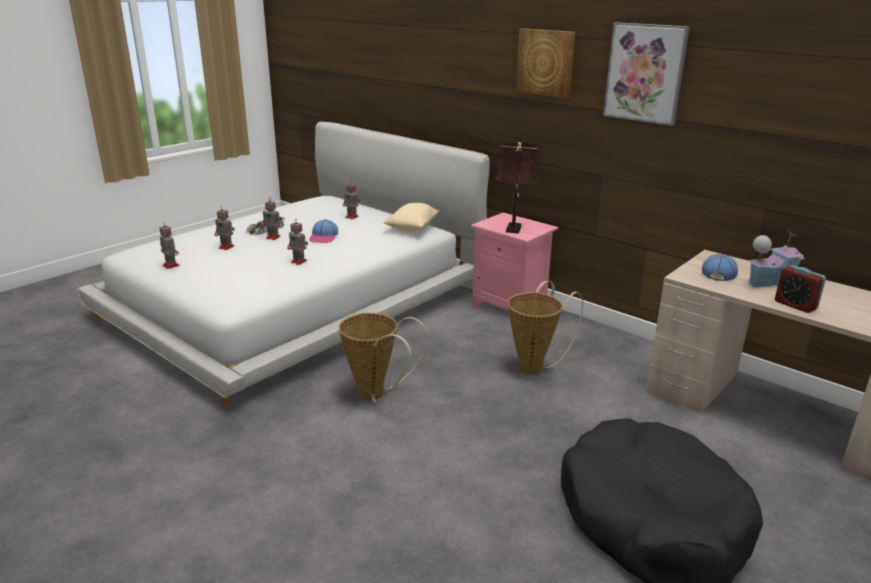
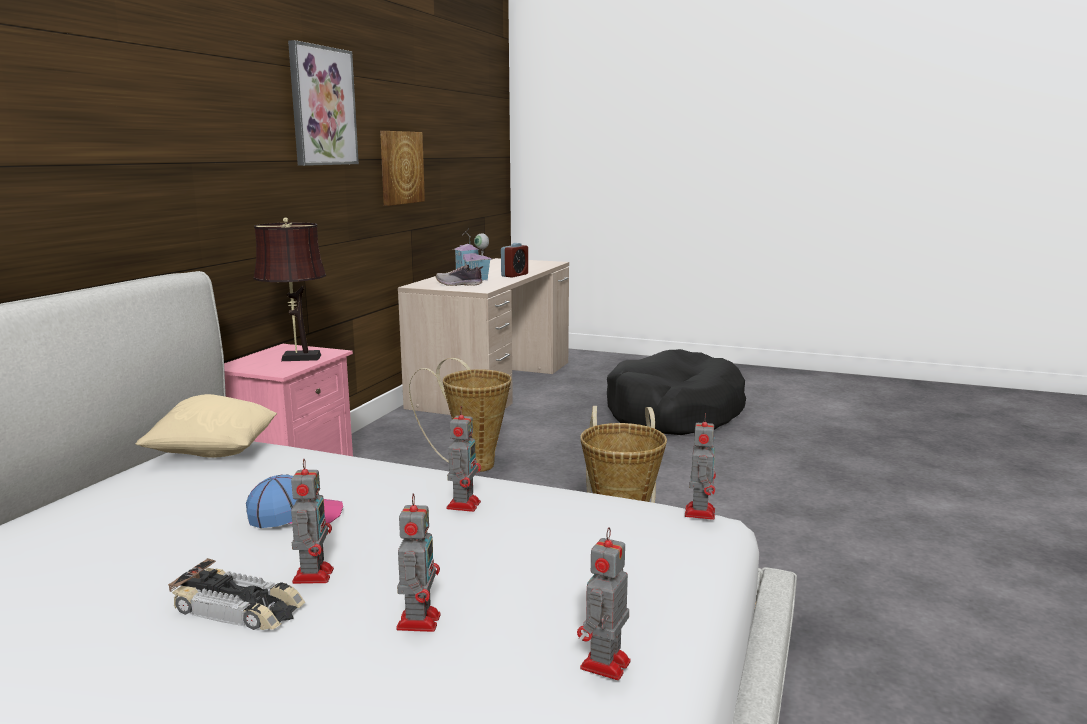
camera: 110 degrees left, 10 degrees down
(352, 217) = (120, 518): toy robot -> toy robot (700, 512)
(546, 62) = (218, 97): picture -> picture (400, 167)
(719, 272) = (459, 284): cap -> shoe

